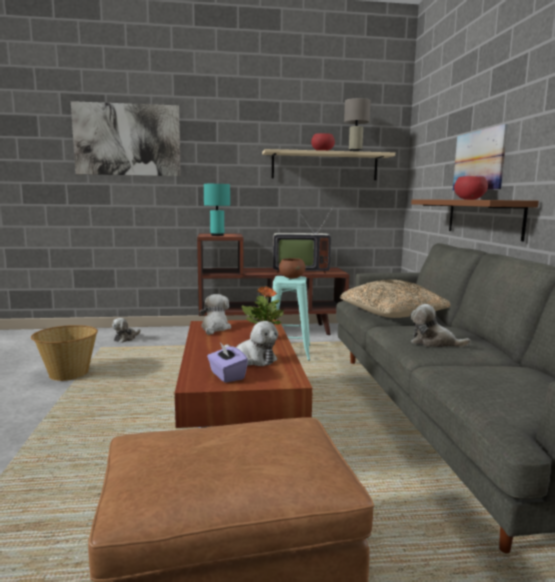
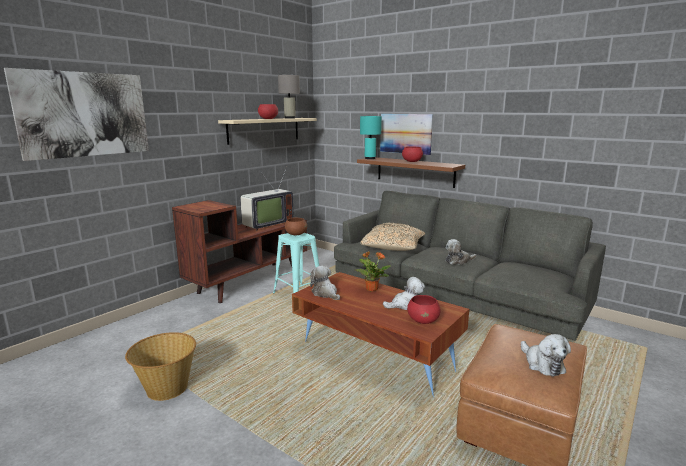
camera: 45 degrees left, 5 degrees up
(126, 338) = (137, 335): plush toy -> plush toy (542, 364)
(217, 235) = (206, 207): turquoise table lamp -> turquoise table lamp (369, 158)
(226, 375) = (423, 321): purple tissue box -> red bowl

